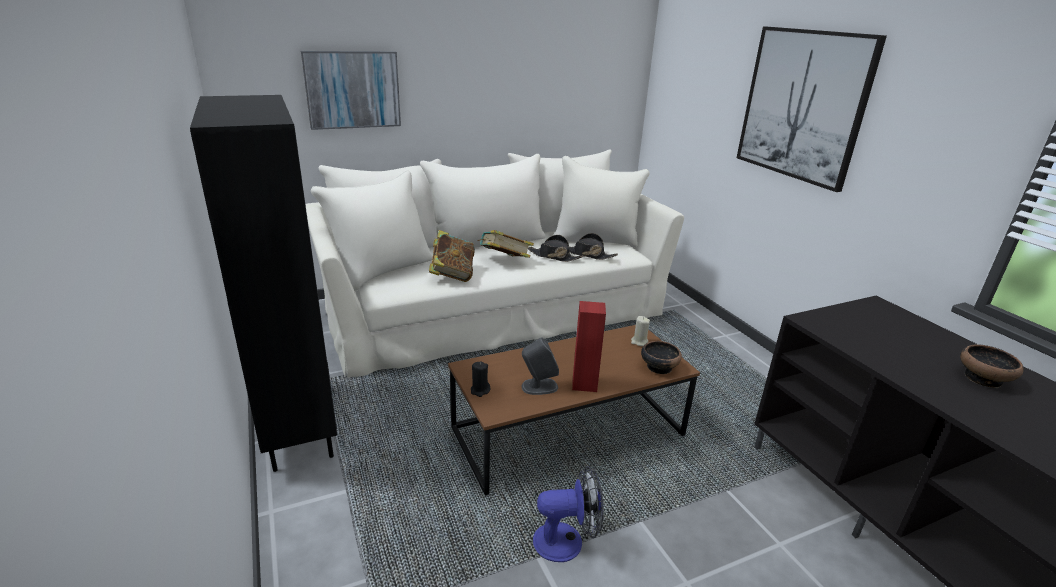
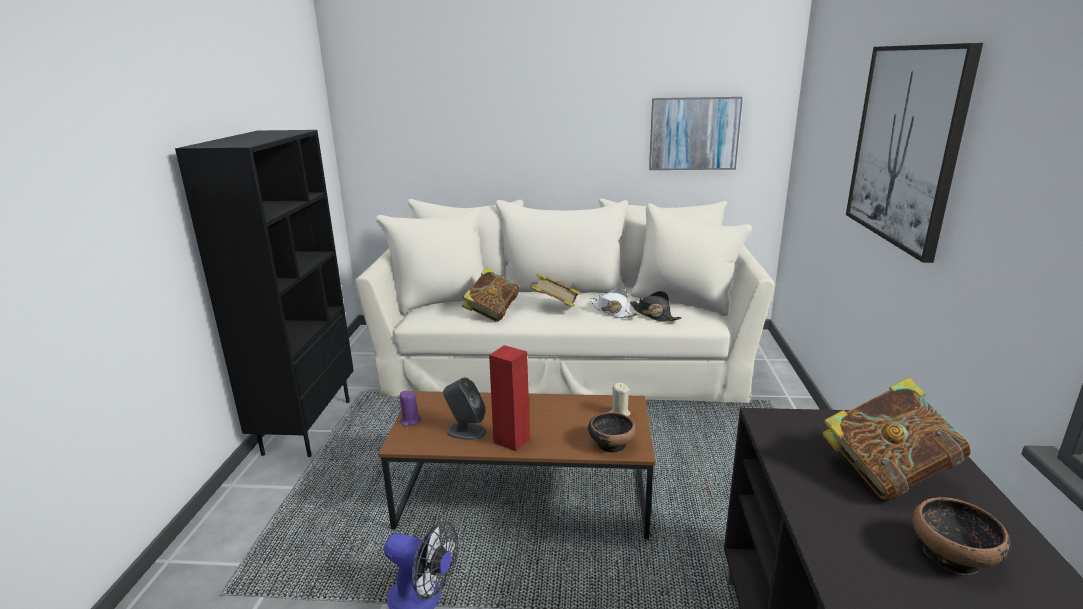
camera: 30 degrees right, 5 degrees down
(352, 90) = (452, 132): picture -> picture (694, 133)
(480, 390) = (410, 421): black candle -> purple candle
(554, 256) = (613, 311): black hat -> white hat
(904, 340) = (886, 474): none -> book

